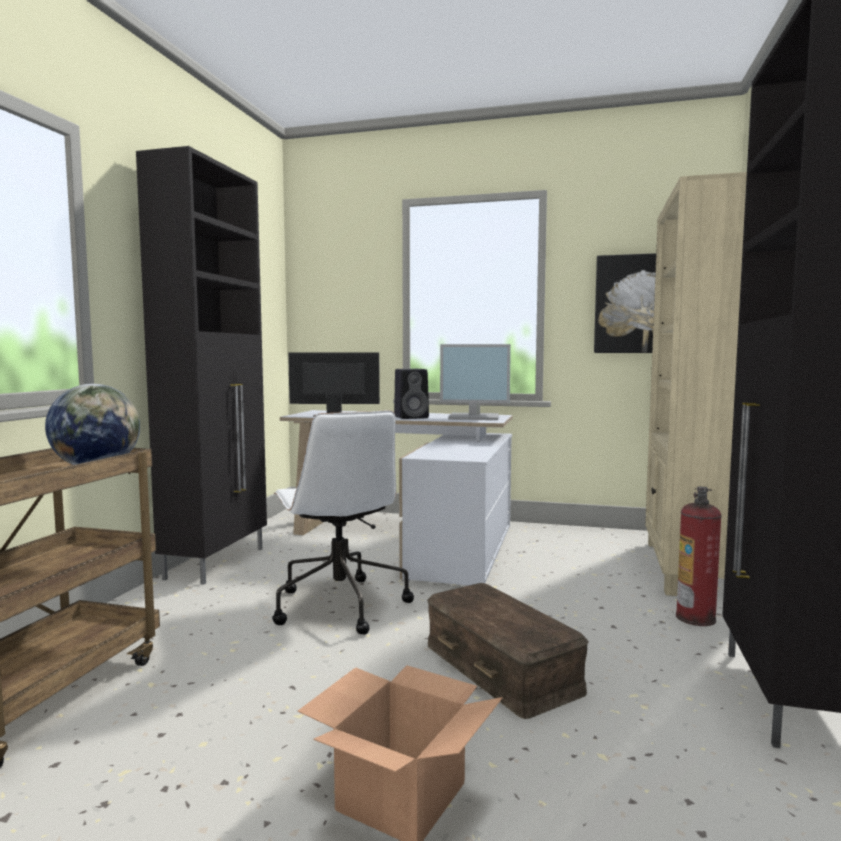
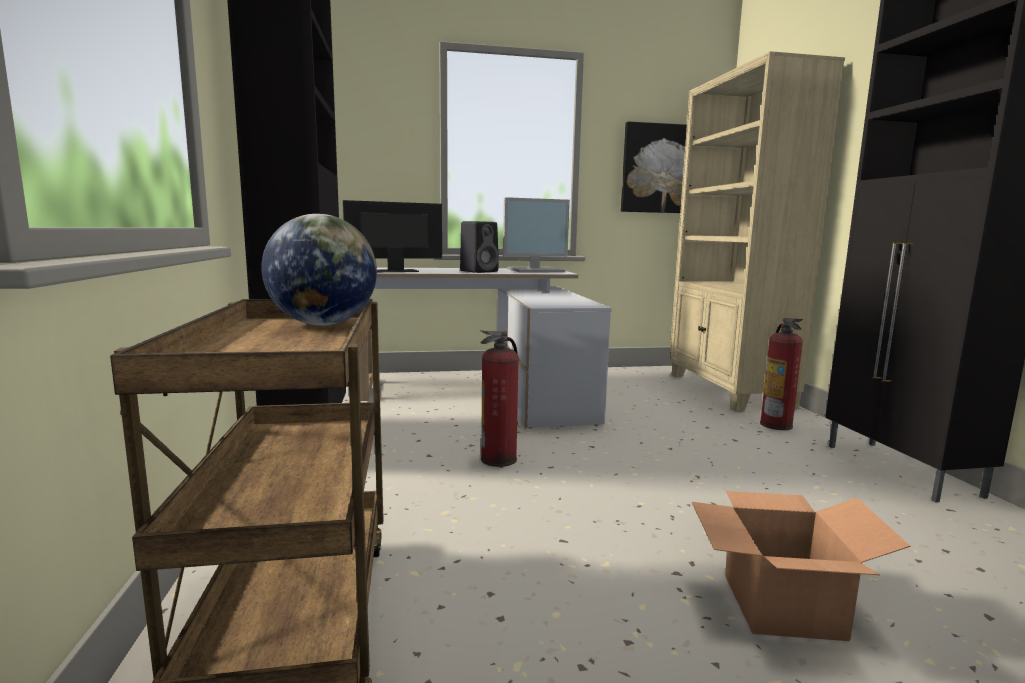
camera: 25 degrees left, 5 degrees up
(339, 605) = (499, 459): white office chair -> fire extinguisher
(502, 667) = (705, 485): brown storage box -> none

